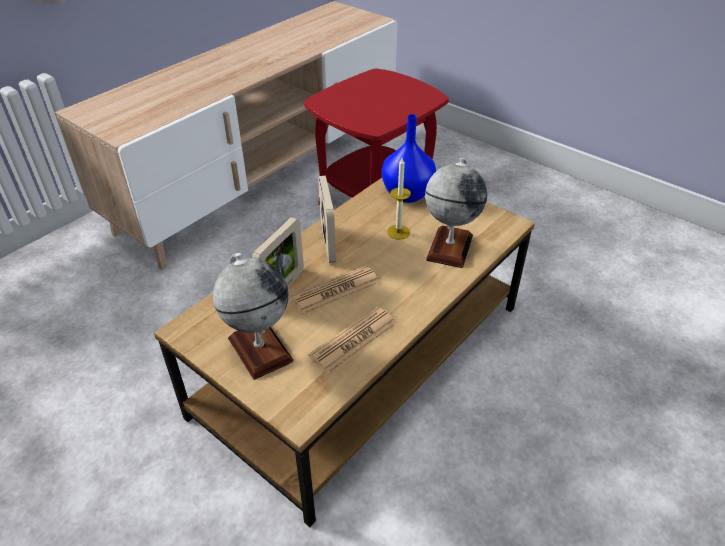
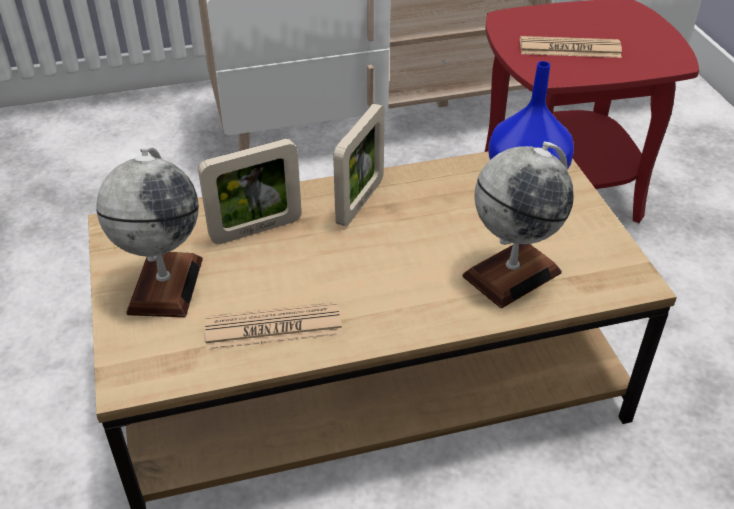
camera: 35 degrees right, 0 degrees up
(335, 290) = (313, 259): newspaper -> newspaper (569, 49)
(398, 232) = (463, 224): candle -> none

